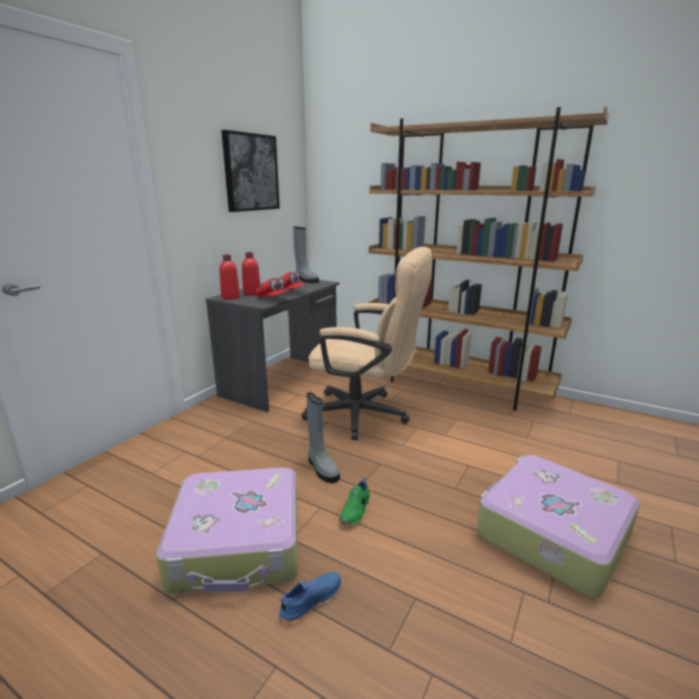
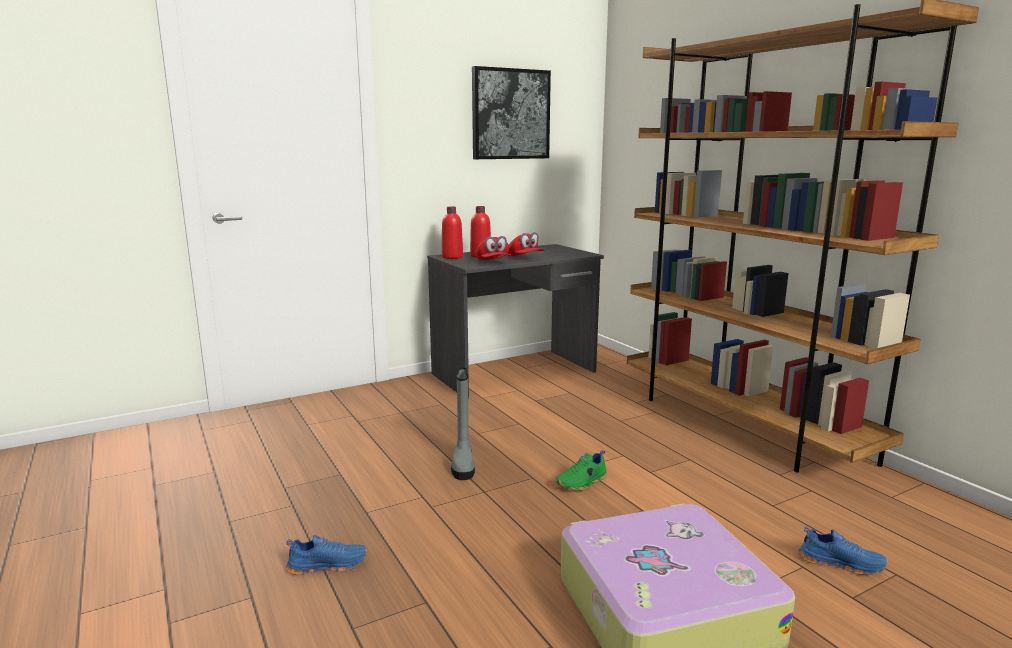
camera: 30 degrees right, 5 degrees down
(239, 543) = (319, 500): suitcase -> none
(305, 280) = (567, 249): grey boot -> none
(356, 511) = (453, 511): green shoe -> green shoe (582, 483)
(366, 415) = (573, 428): beige office chair -> none
(591, 463) = (840, 563): none -> blue shoe

